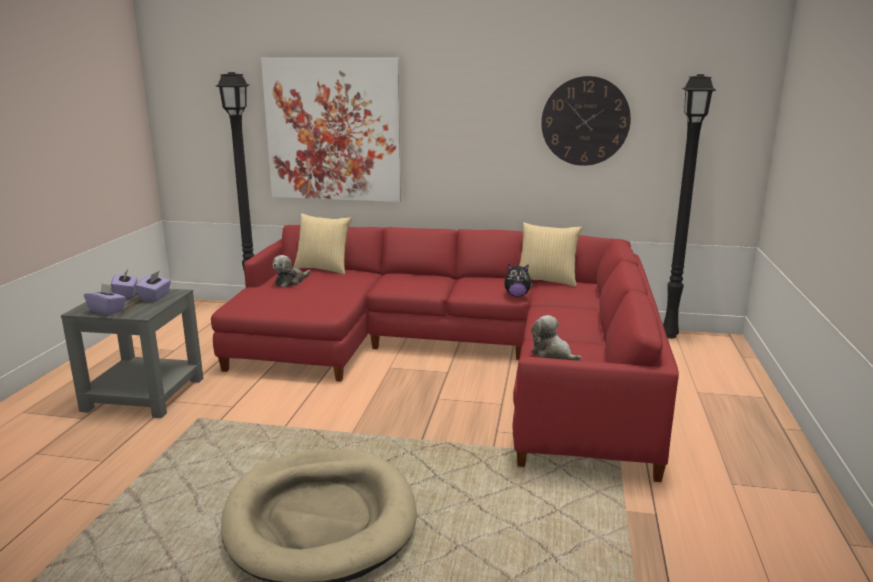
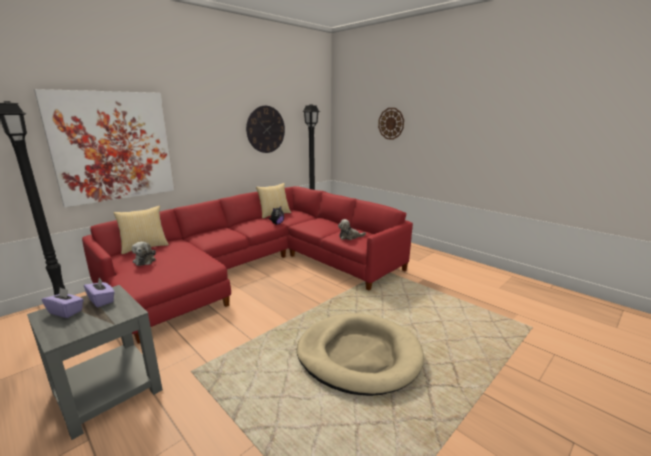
camera: 55 degrees left, 0 degrees up
(107, 310) = (87, 326): purple tissue box -> none
(838, 130) = (391, 123): none -> wall clock

